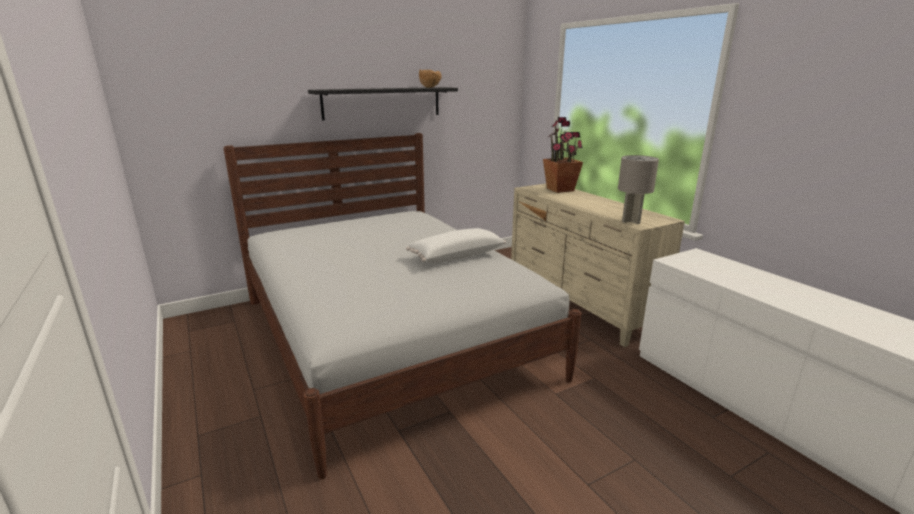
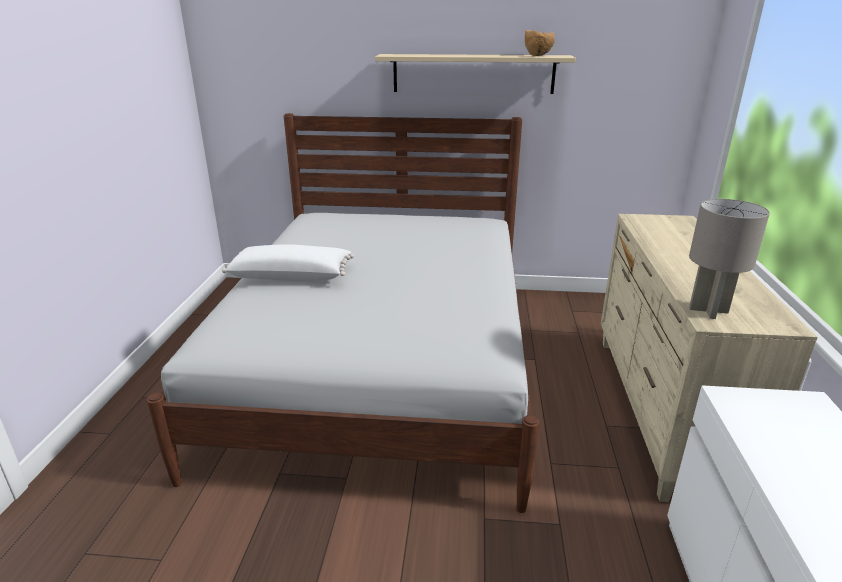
camera: 35 degrees right, 5 degrees up
(382, 103) = (473, 73): black shelf -> beige shelf
(456, 256) = (441, 292): white pillow -> white pillow (292, 276)
(560, 189) = (684, 230): potted plant -> none

